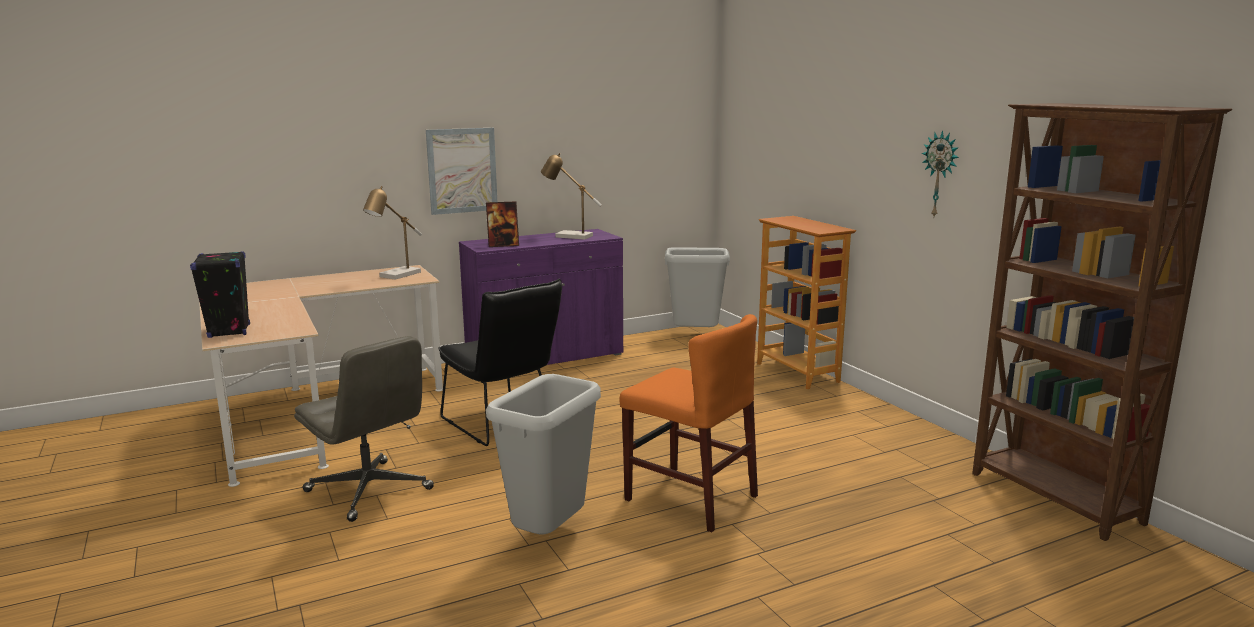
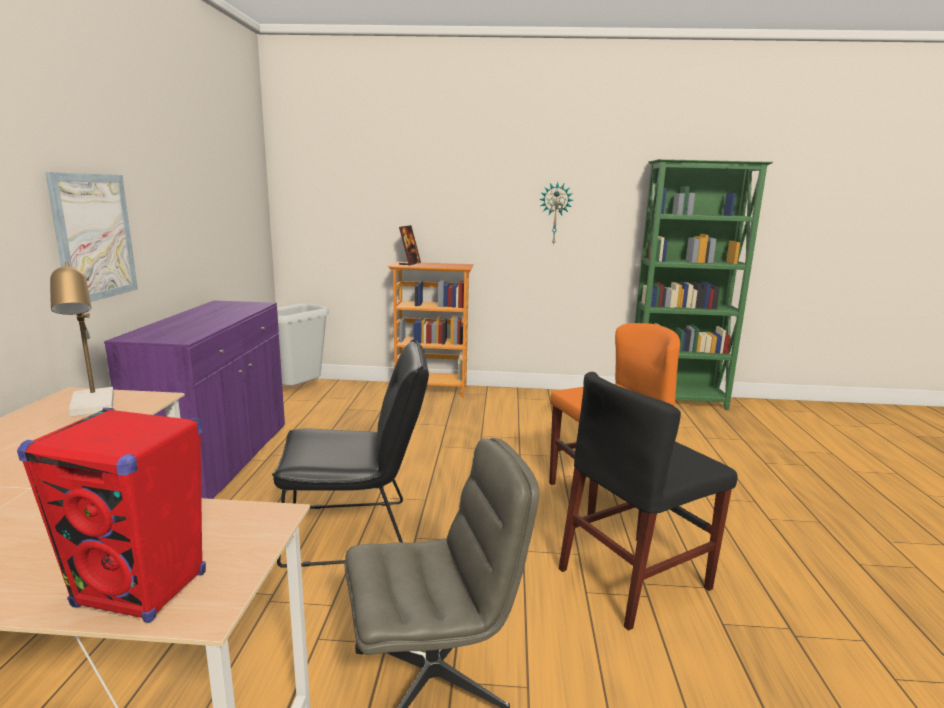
camera: 60 degrees left, 0 degrees up
(229, 331) = (142, 590): black speaker -> red speaker
(503, 245) = (188, 332): picture frame -> picture frame (410, 263)
(548, 535) = (634, 579): grey trash can -> black chair
(569, 236) = (220, 310): table lamp -> none
(1054, 499) = (677, 401): brown bookcase -> green bookcase

